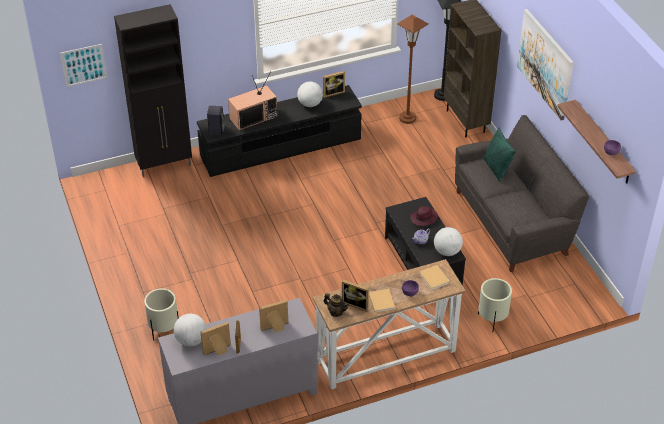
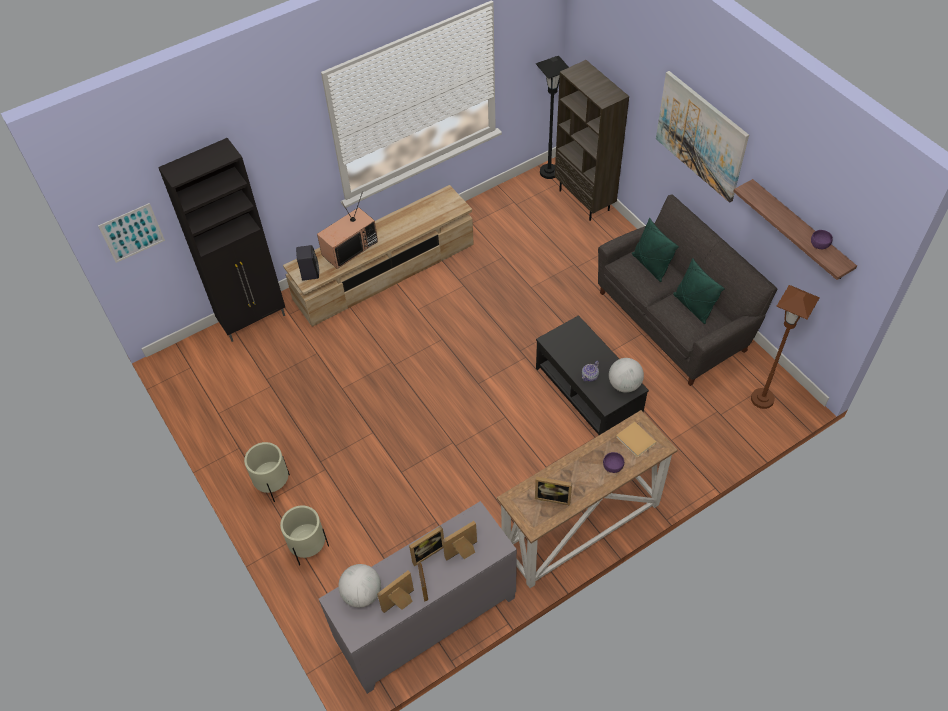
camera: 10 degrees left, 10 degrees up
(281, 148) = (384, 272): black tv stand -> beige tv stand
(310, 104) = (411, 218): globe -> none
(333, 92) = (434, 198): picture frame -> picture frame (426, 551)
(336, 312) = (532, 513): teapot -> none
(381, 301) = (582, 485): beige book -> none
(407, 118) = (518, 208): brown floor lamp -> brown floor lamp (762, 399)
(423, 218) = (584, 345): purple hat -> none
(492, 320) = (688, 454): beige planter -> beige planter (273, 485)
(521, 203) = (693, 306): none -> green pillow

